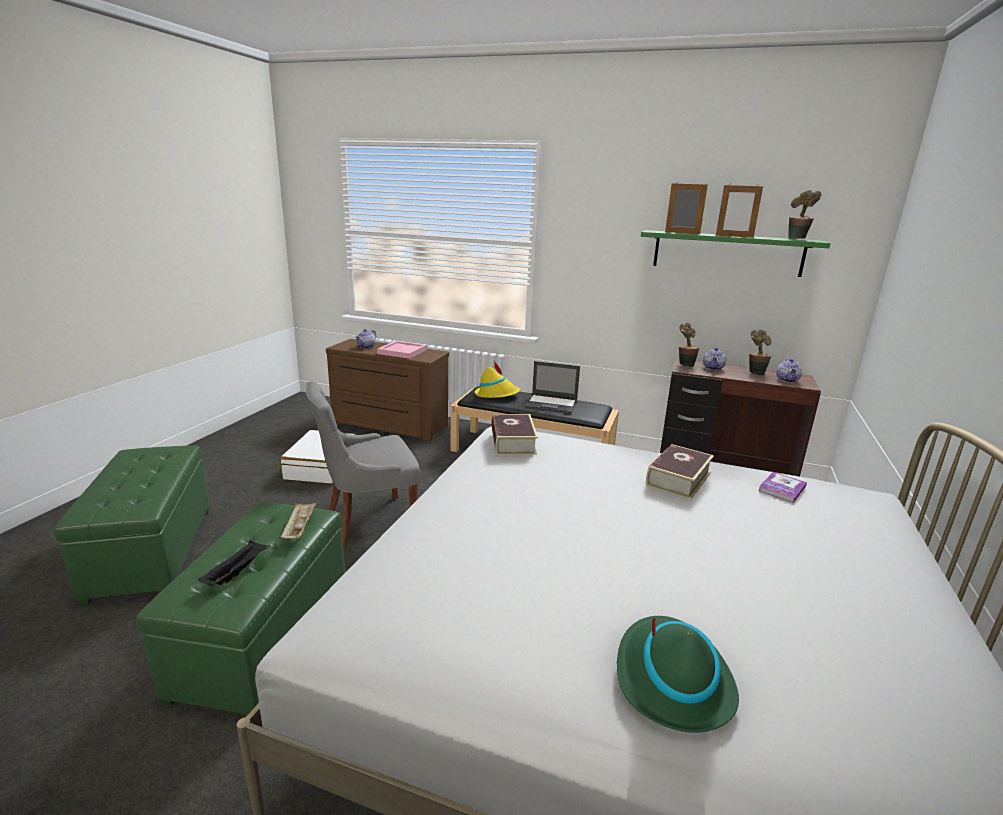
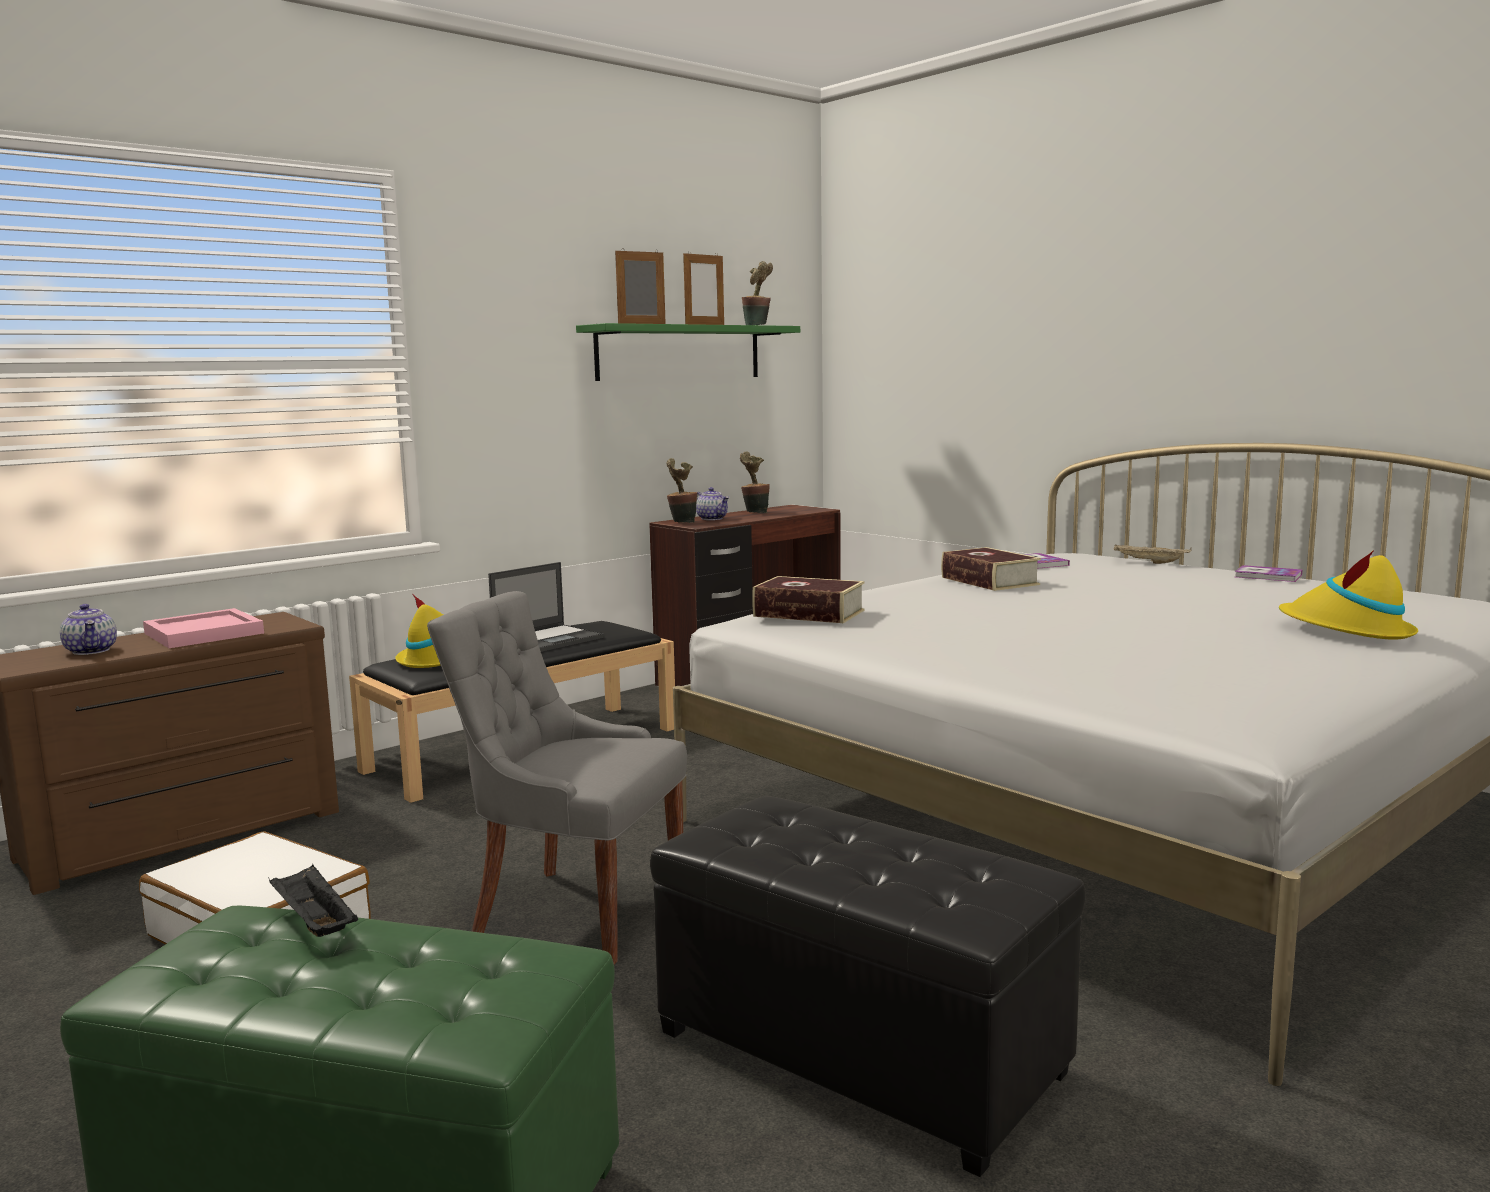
camera: 60 degrees left, 10 degrees down
(237, 572) = (923, 865): black tray -> black tray (313, 923)
(264, 638) = (857, 1054): green ottoman -> black ottoman
(299, 529) = (815, 816): beige tray -> beige tray (1149, 562)
(368, 522) = (574, 912): grey chair -> grey chair turned 105 degrees clockwise
(671, 679) = (1346, 631): green hat -> yellow hat
(787, 380) = (795, 510): teapot -> none
(906, 615) = (1268, 576): none -> book

